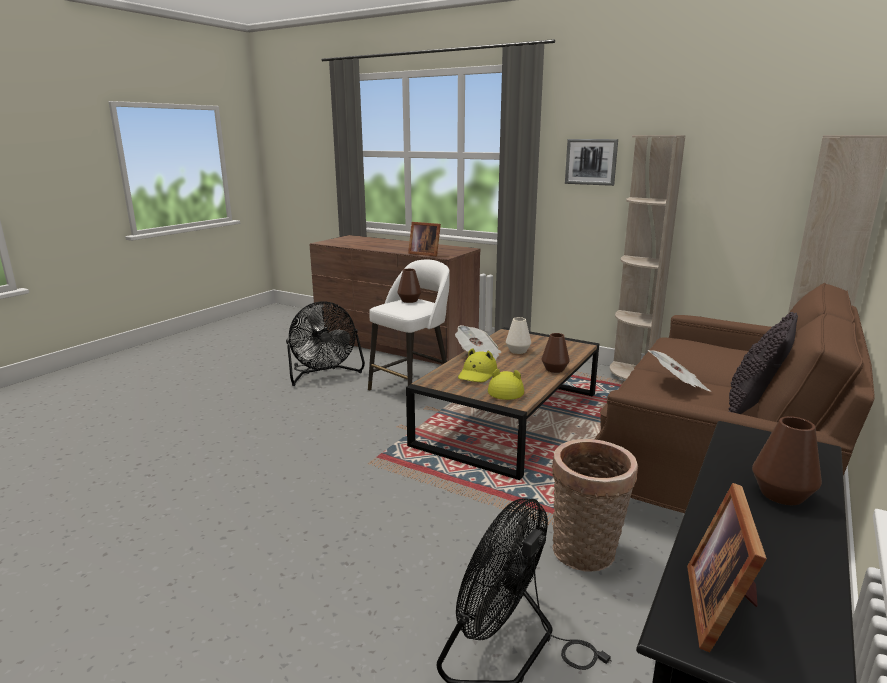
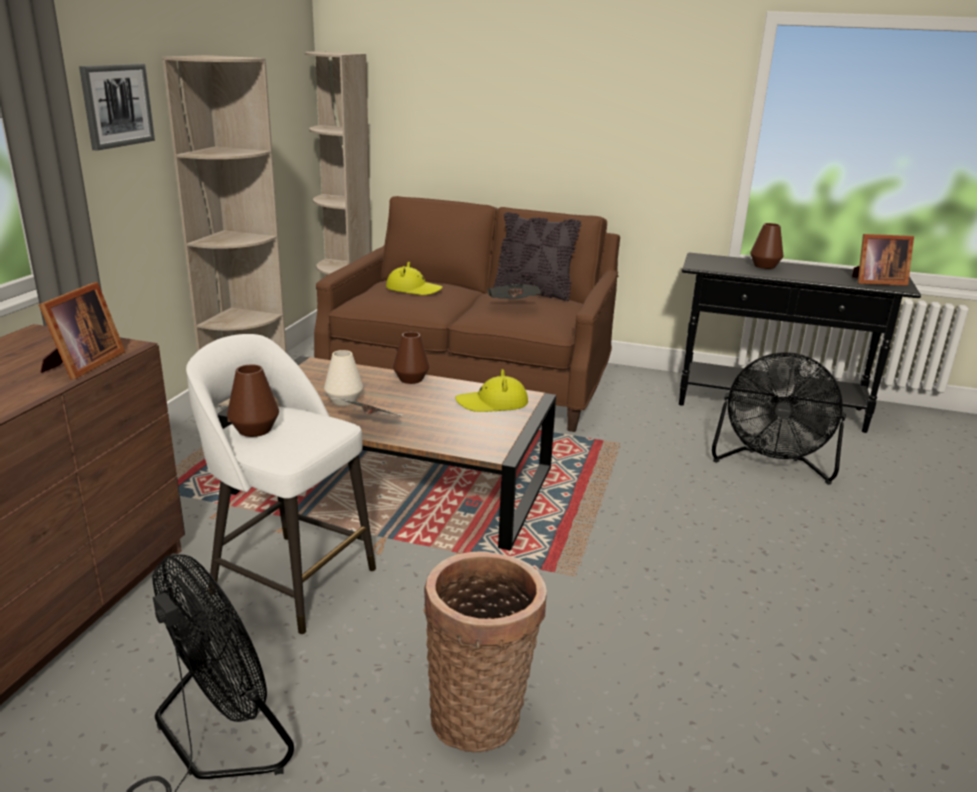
camera: 105 degrees left, 5 degrees up
(477, 374) = (446, 422): yellow hat -> yellow hat (413, 289)
(586, 554) = (645, 437): basket -> basket (480, 714)

